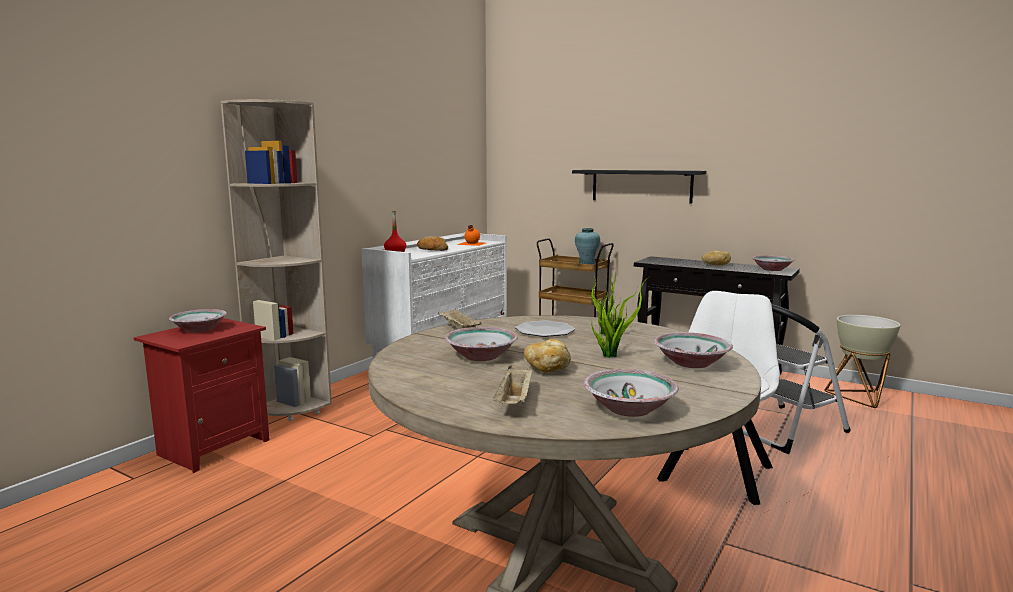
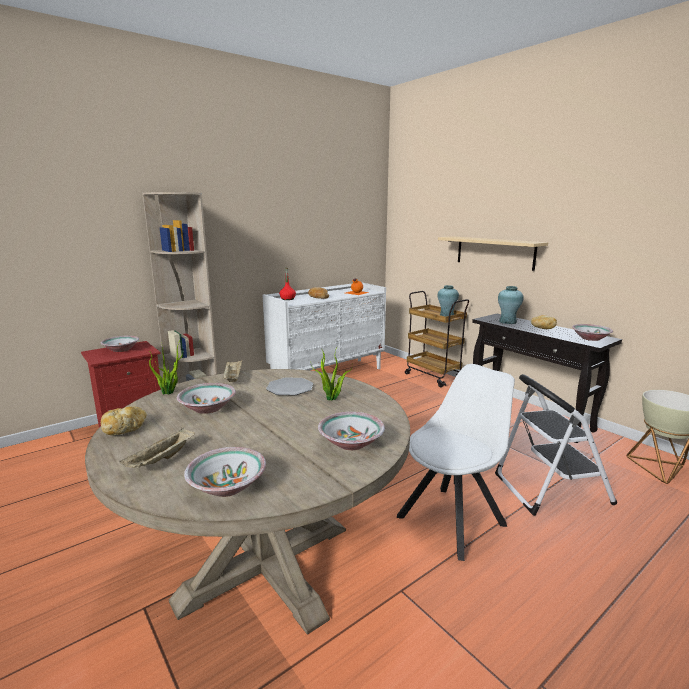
camera: 20 degrees right, 5 degrees up
(547, 368) = (234, 429): bread -> bread (124, 429)
(611, 355) = (301, 422): potted plant -> potted plant (169, 392)
(641, 186) = (494, 252): black shelf -> beige shelf
(674, 262) = (508, 322): none -> turquoise vase

